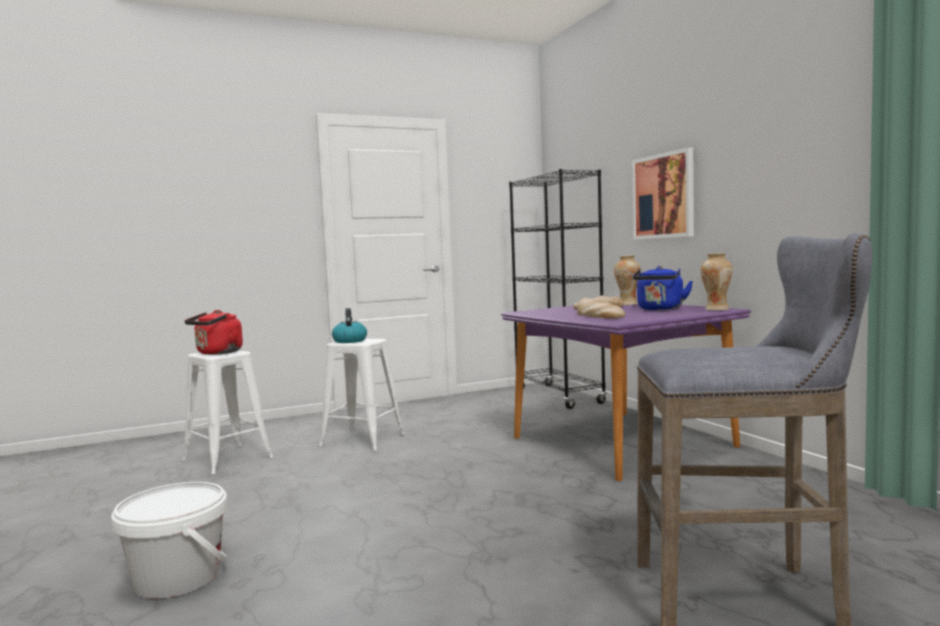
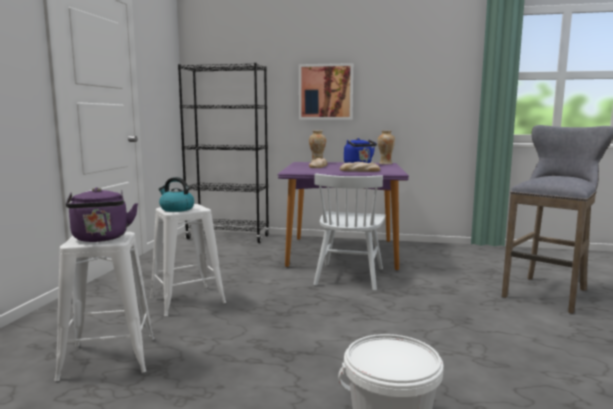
camera: 55 degrees left, 5 degrees up
(217, 353) = (101, 238): red kettle -> purple kettle
(540, 467) = (349, 276): none -> white chair

